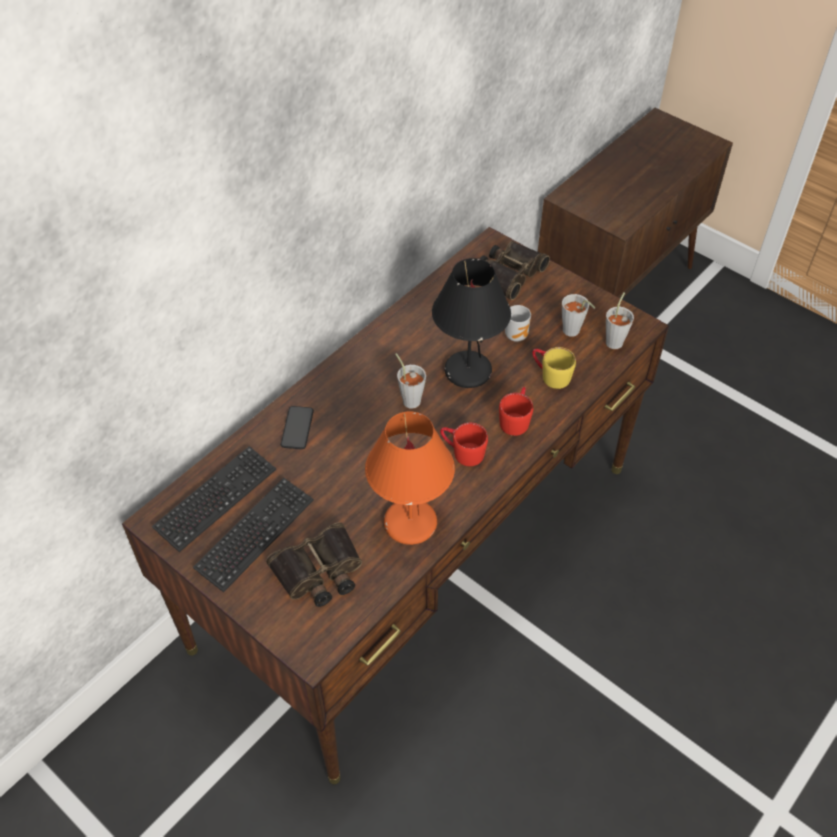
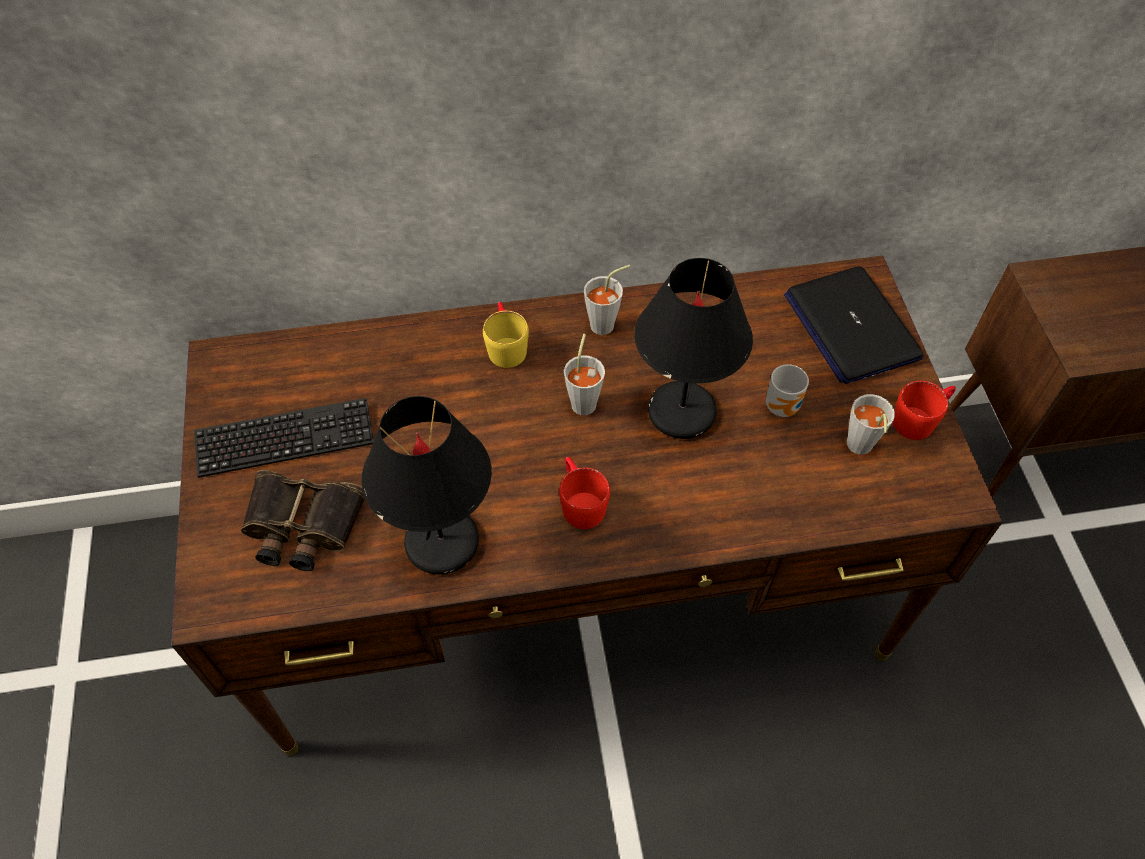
camera: 40 degrees right, 5 degrees up
(216, 499) = (289, 376): keyboard -> none
(297, 428) = (437, 354): phone -> none
(409, 523) = (441, 541): orange table lamp -> black table lamp
(509, 273) = (850, 326): binoculars -> laptop
(515, 419) = (680, 506): red mug -> red mug (920, 418)
(550, 375) = (776, 482): yellow mug -> yellow mug (505, 345)
(615, 340) = (906, 493): grey cup -> grey cup (607, 324)

